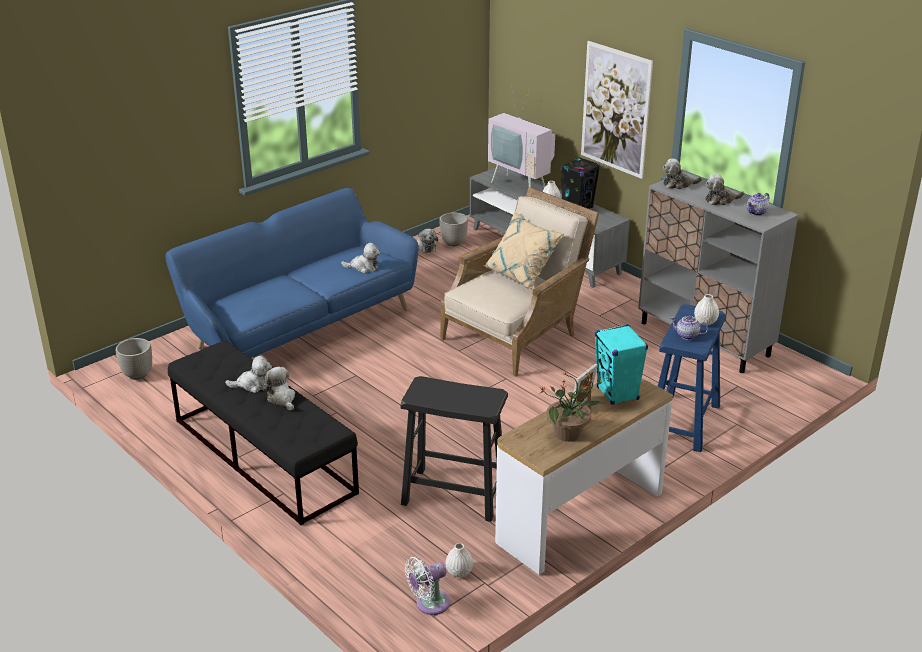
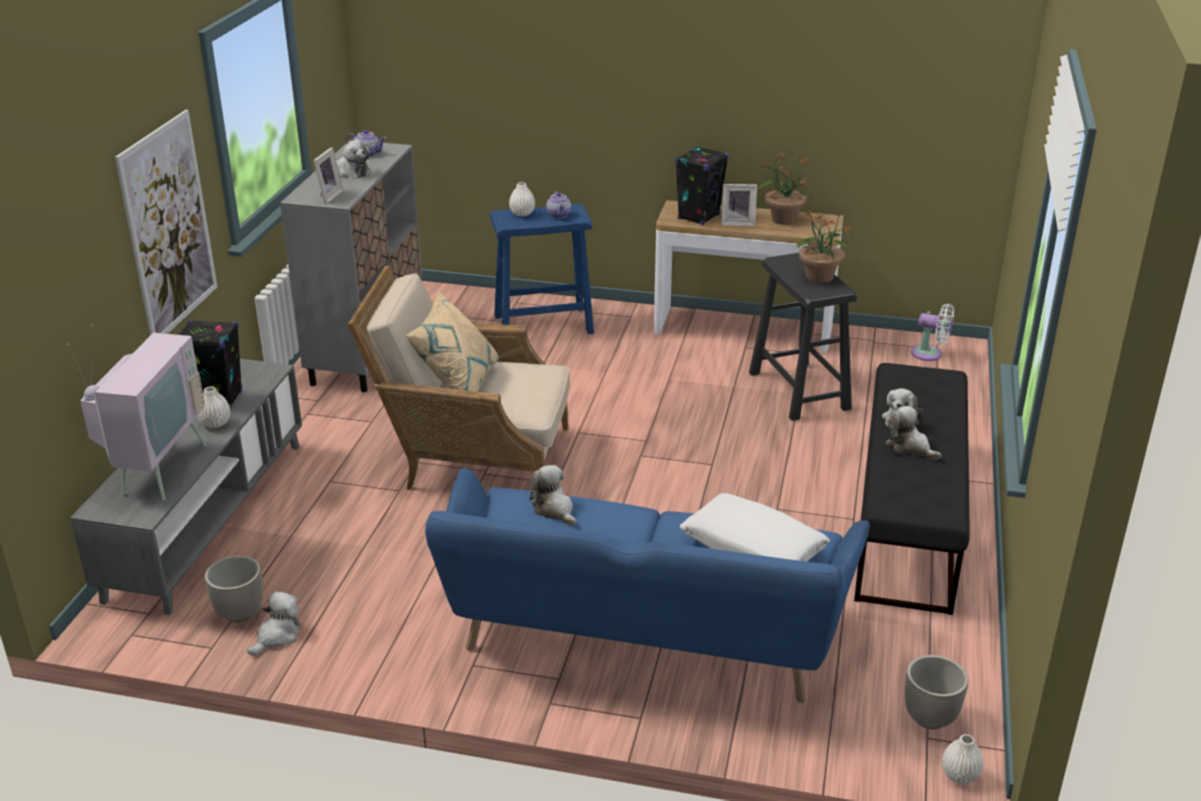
camera: 125 degrees left, 0 degrees up
(257, 303) = (752, 547): none -> white pillow
(444, 398) = (819, 277): none -> potted plant
(459, 572) = (880, 355): white vase -> white vase (960, 775)
(617, 394) = (698, 217): turquoise speaker -> black speaker
(678, 184) = (327, 196): plush toy -> picture frame

